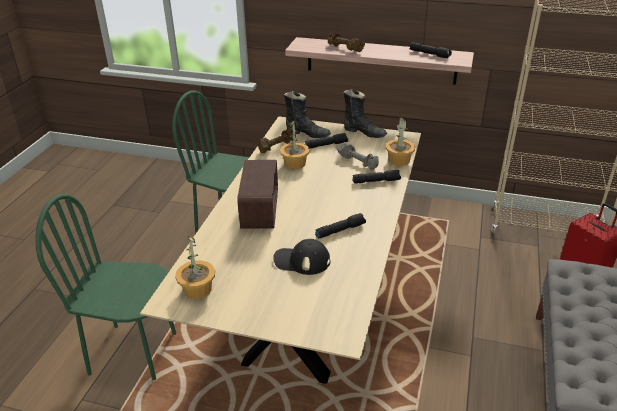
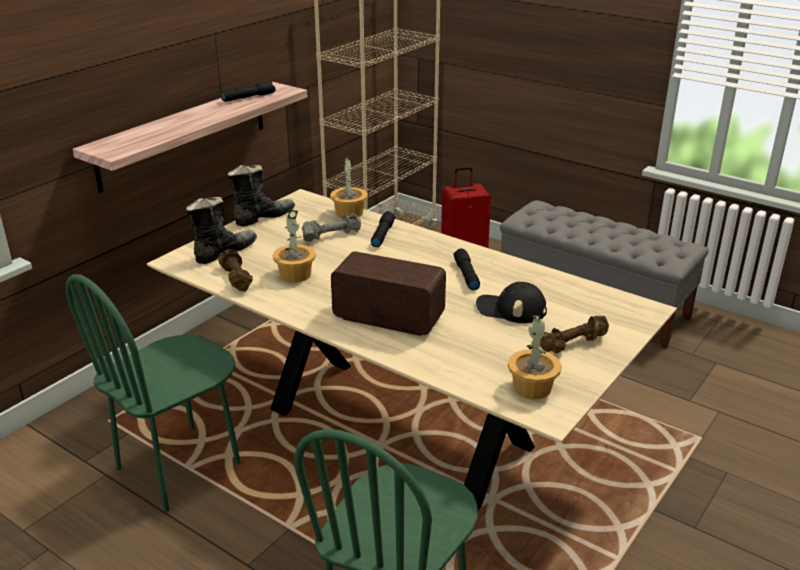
camera: 70 degrees left, 5 degrees down
(301, 261) = (511, 309): black cap -> black cap turned 75 degrees clockwise
(326, 145) = (269, 246): black flashlight -> none
(344, 49) = (165, 130): brown dumbbell -> brown dumbbell (573, 344)

